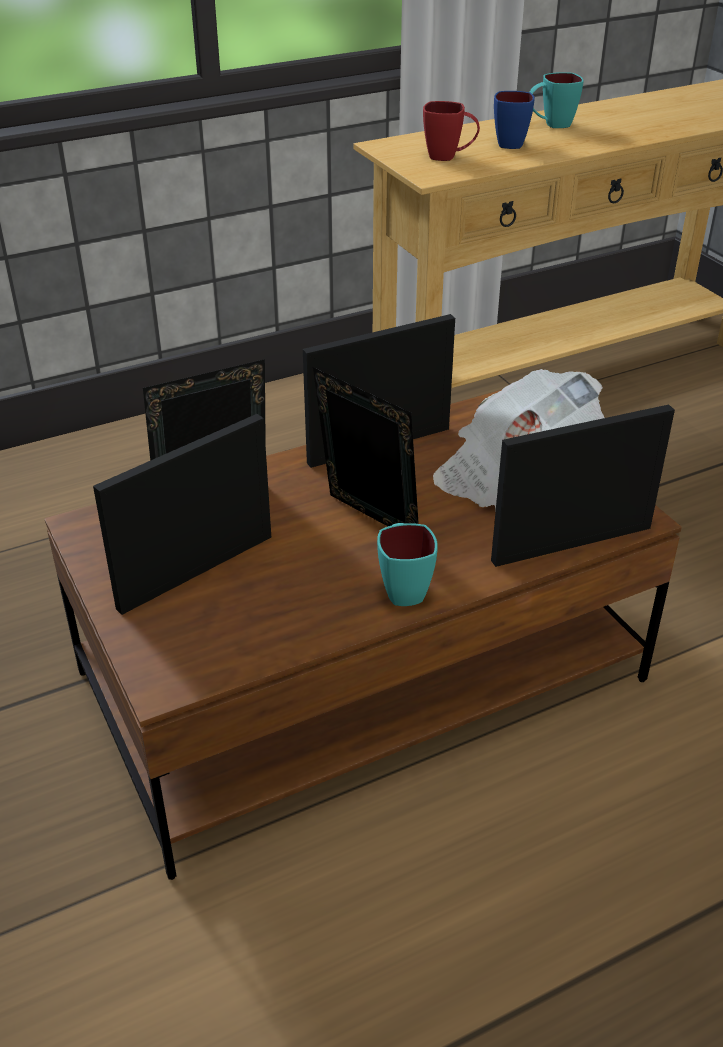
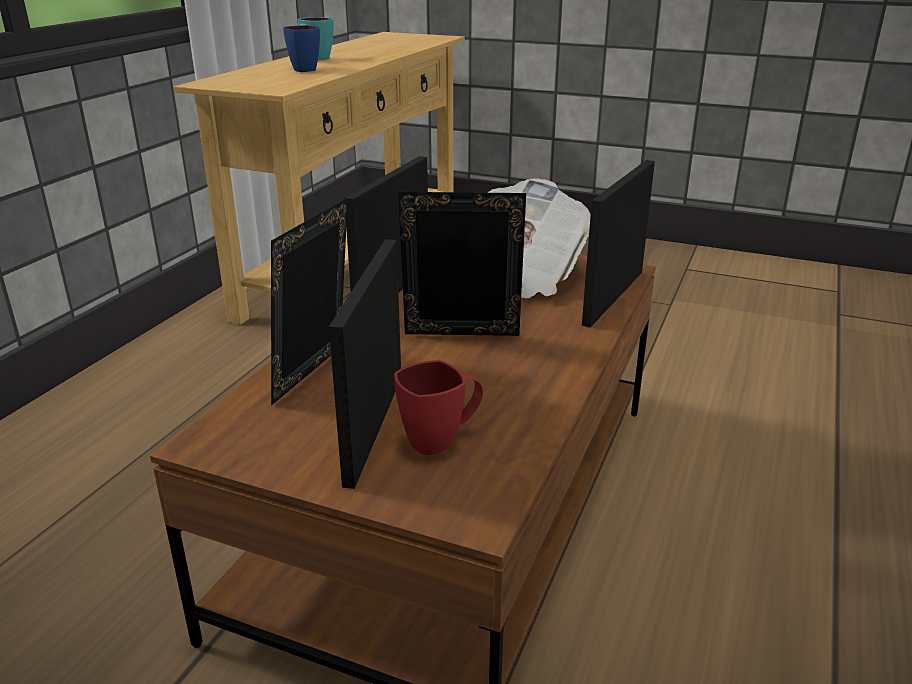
camera: 40 degrees left, 10 degrees down
(403, 587) = (552, 364): turquoise mug -> none
(449, 157) = (271, 80): red mug -> red mug (441, 440)

